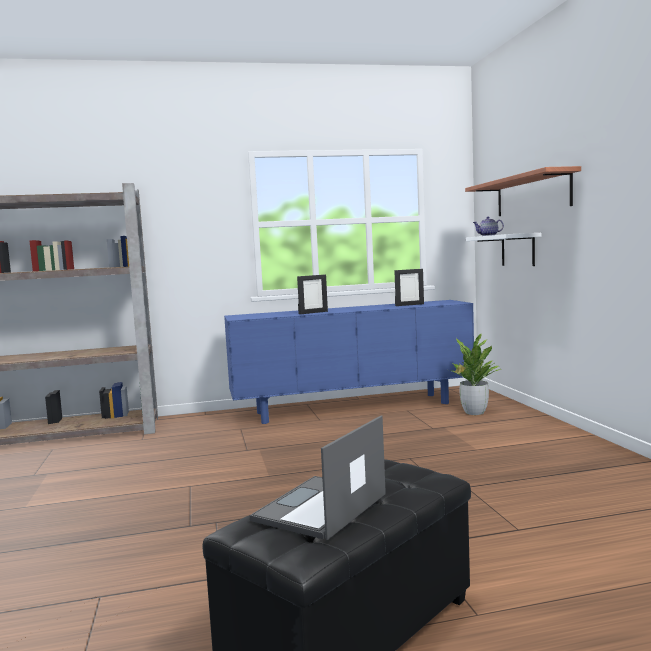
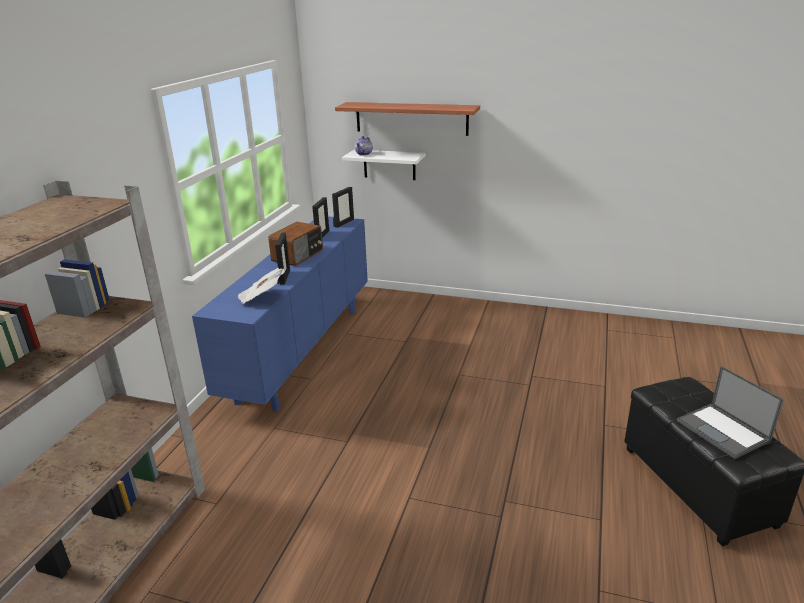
camera: 60 degrees left, 20 degrees up
(270, 315) = (261, 297): none -> newspaper
(358, 308) = (298, 255): none -> radio
(450, 302) = (344, 223): none -> picture frame
(474, 412) = (392, 313): potted plant -> none

